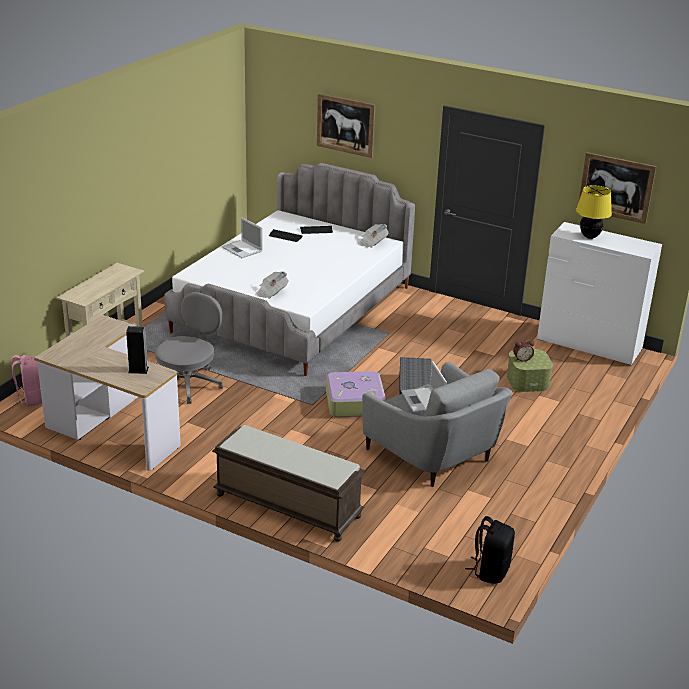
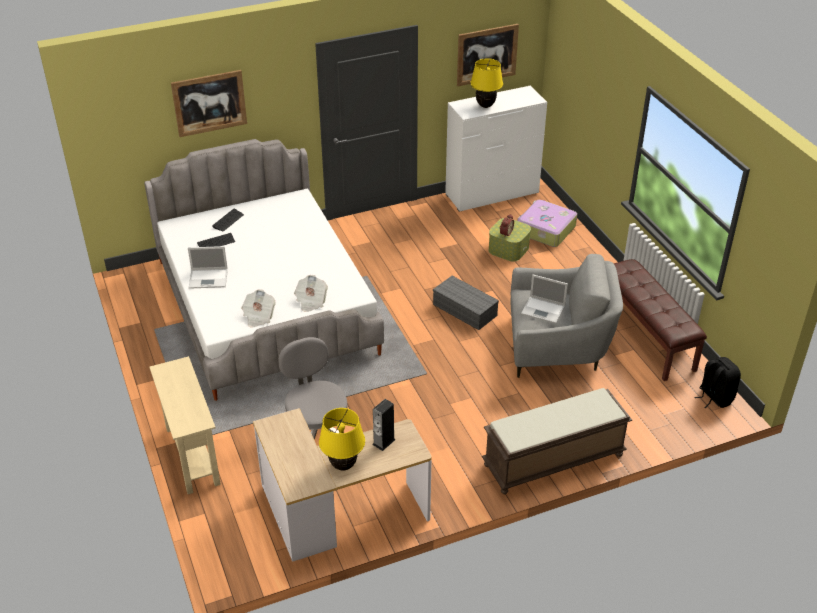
camera: 50 degrees left, 10 degrees up
(30, 398) = (225, 551): pink backpack -> none
(95, 364) = (343, 465): none -> yellow table lamp
(354, 402) = (446, 349): suitcase -> suitcase (545, 230)
(372, 243) = (290, 204): newspaper -> newspaper (258, 316)
(521, 498) = (646, 336): none -> brown bench

